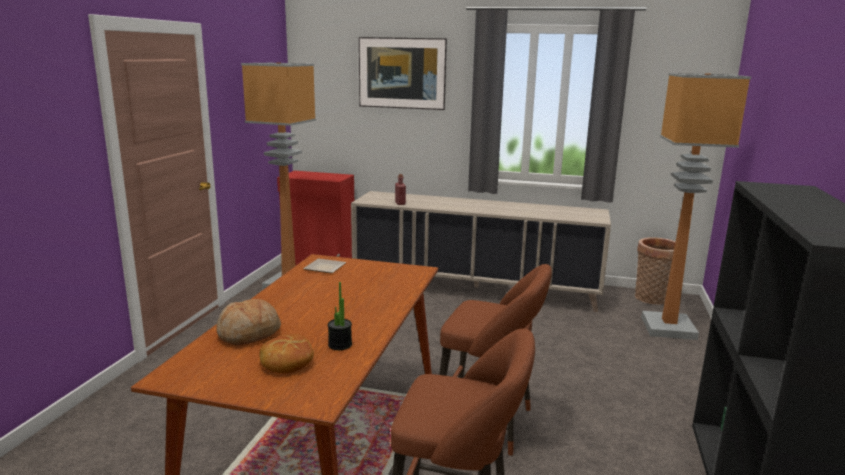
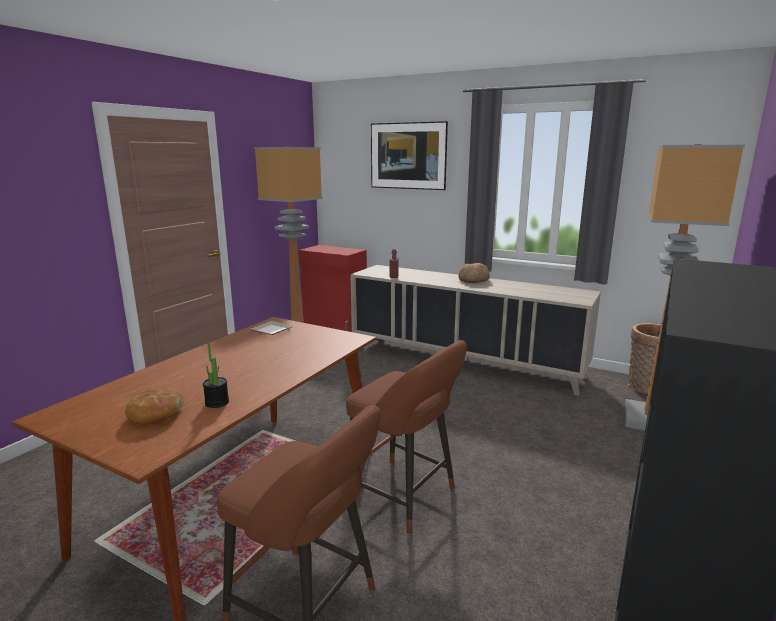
camera: 15 degrees right, 0 degrees up
(249, 334) = (151, 384): bread -> bread (473, 280)

